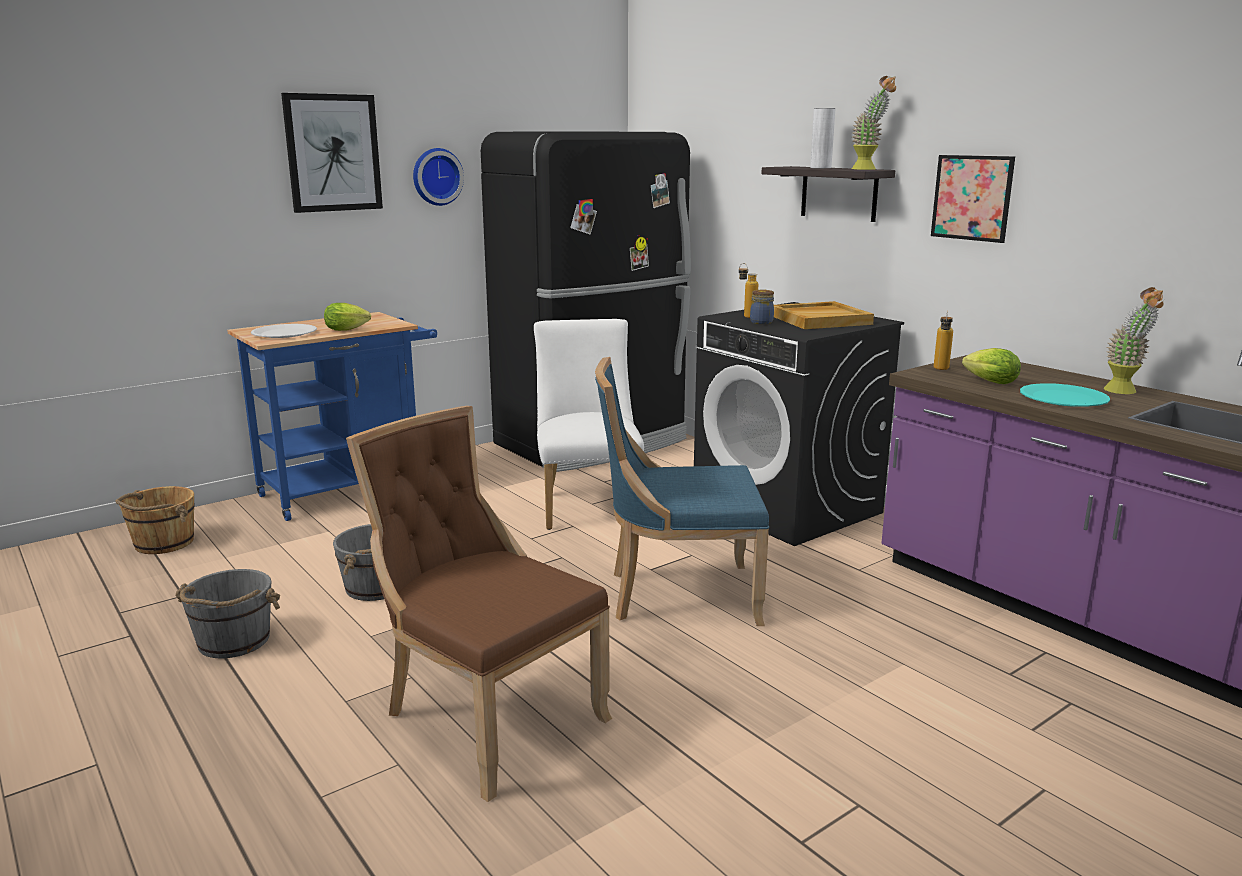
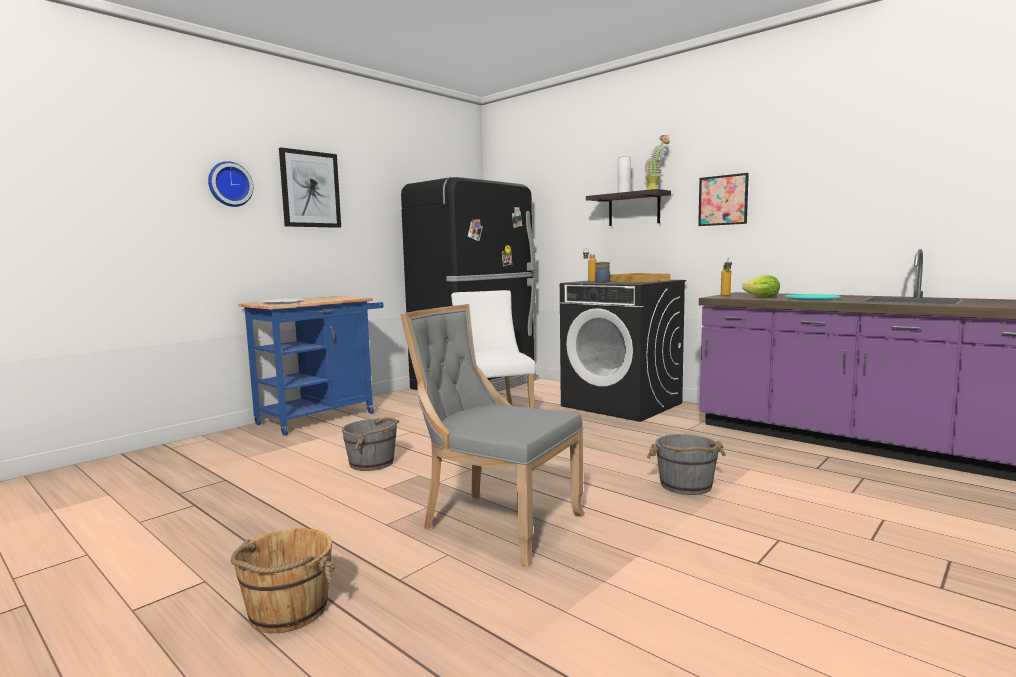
camera: 10 degrees left, 10 degrees down
(163, 543) = (194, 454): brown bucket -> brown bucket (287, 611)
(233, 641) = (279, 501): grey bucket -> grey bucket (686, 485)
(349, 330) = (327, 300): lettuce -> none
(436, 176) = (373, 210): wall clock -> wall clock (229, 184)
(486, 717) = (496, 522): brown chair -> grey chair
(677, 595) = (583, 450): blue chair -> none
(1125, 392) = (841, 296): potted plant -> none

